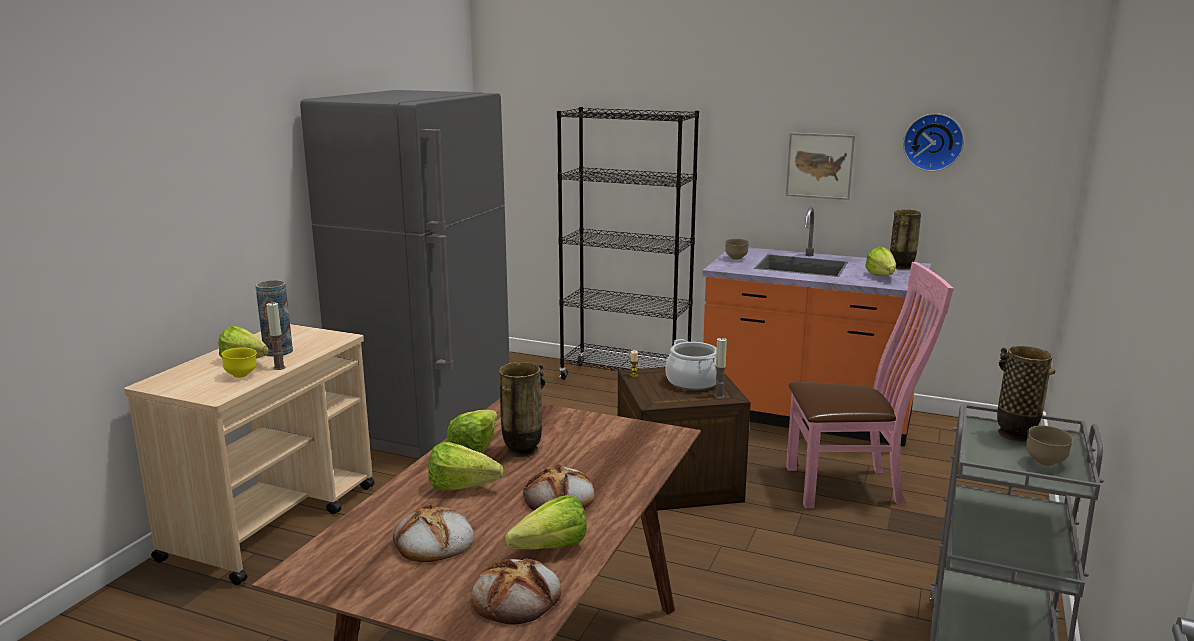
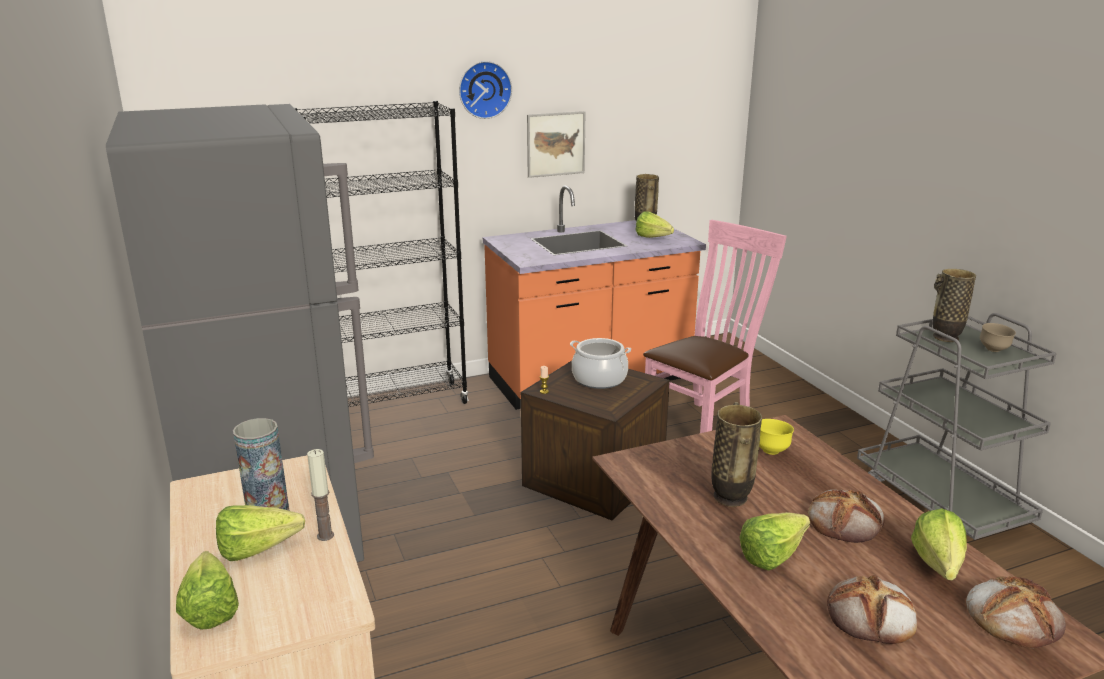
camera: 45 degrees left, 5 degrees up
(242, 376) = (304, 568): yellow bowl -> yellow bowl (771, 451)
(479, 446) = (693, 512): lettuce -> lettuce (212, 604)
(719, 396) = (640, 383): candle -> none
(736, 259) = (519, 249): brown bowl -> none
(933, 142) = (646, 110): wall clock -> wall clock (484, 89)

